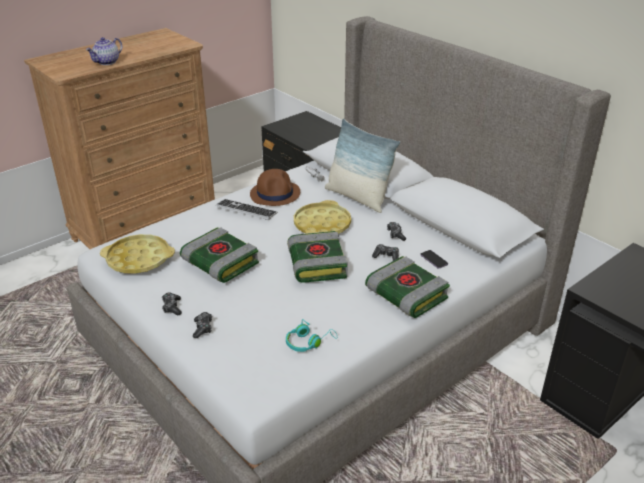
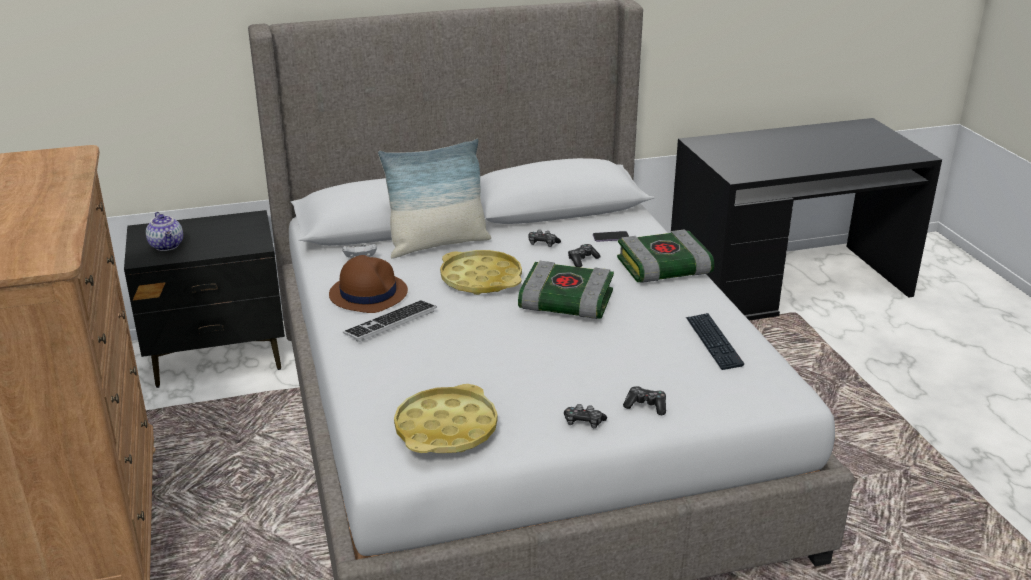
camera: 65 degrees left, 5 degrees down
(107, 62) = (51, 220): teapot -> teapot (167, 246)
(219, 262) = (512, 365): book -> none
(308, 342) = (713, 342): turquoise headphones -> keyboard

